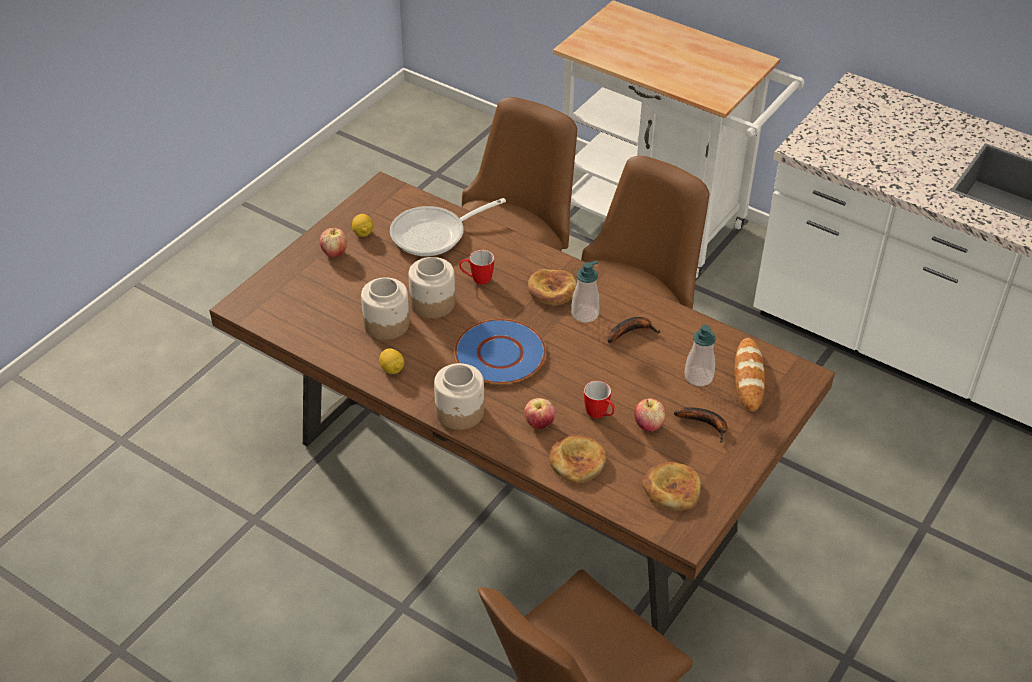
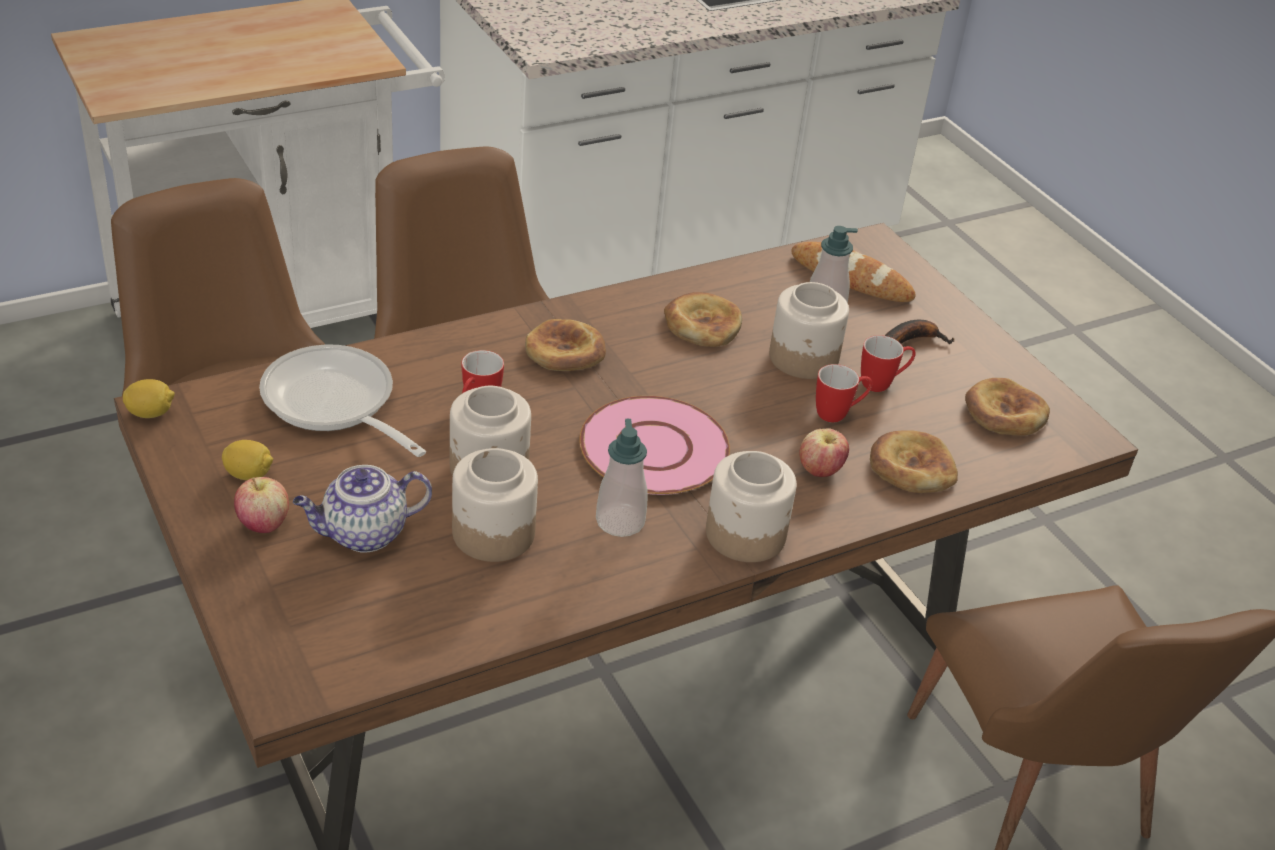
camera: 65 degrees left, 5 degrees down
(352, 284) = (363, 534): none -> teapot
(392, 369) = (601, 567): lemon -> lemon (151, 413)
(434, 234) = (334, 404): frying pan -> frying pan turned 135 degrees clockwise
(500, 354) = (655, 448): blue plate -> pink plate
(584, 314) = (636, 345): soap dispenser -> soap dispenser (620, 521)
(631, 331) = (702, 324): banana -> bread
(640, 384) = (804, 358): none -> jar
(648, 425) = (882, 383): apple -> mug

